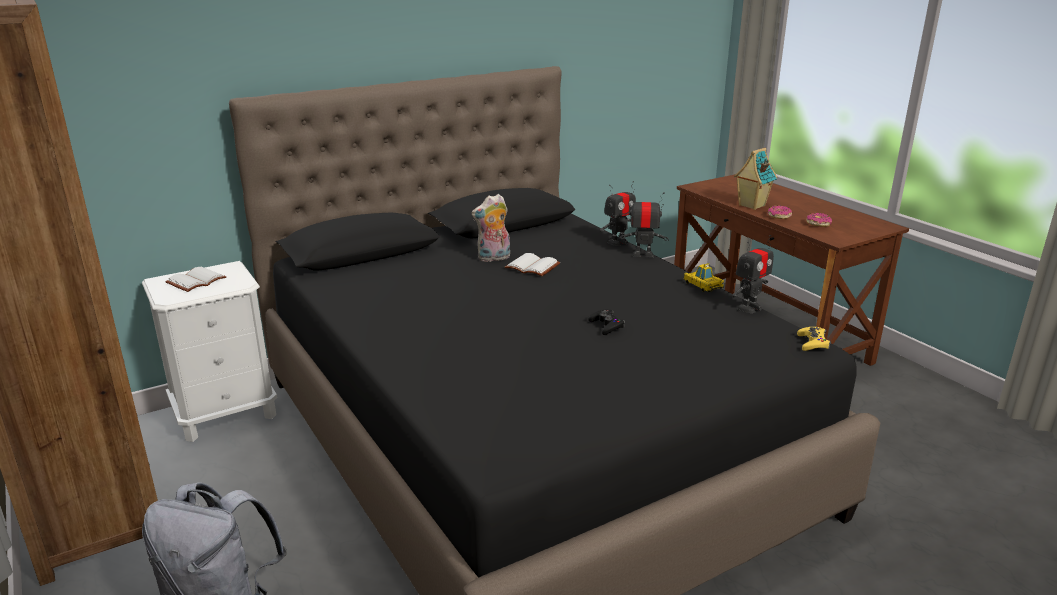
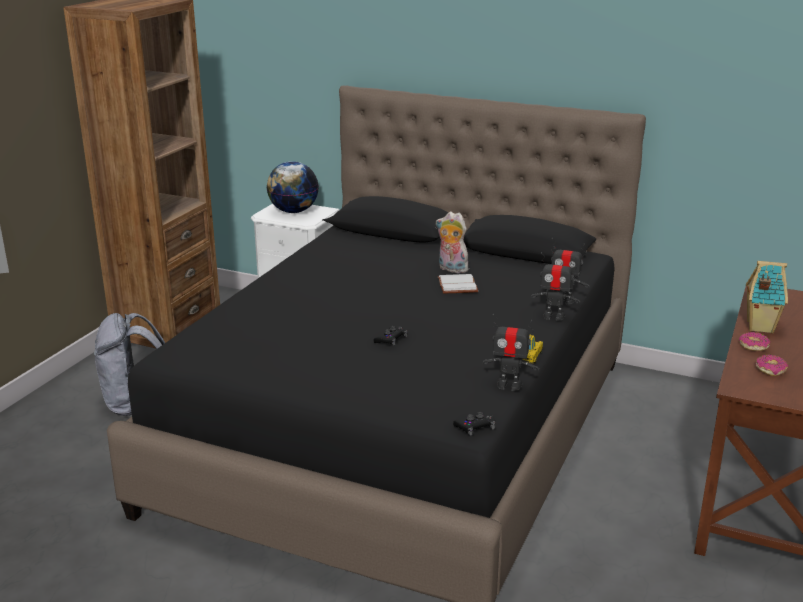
camera: 55 degrees right, 0 degrees up
(196, 282) = (293, 211): white book -> globe
(643, 254) = (554, 316): toy robot -> toy robot turned 135 degrees clockwise
(813, 343) = (475, 427): yellow game controller -> black game controller

